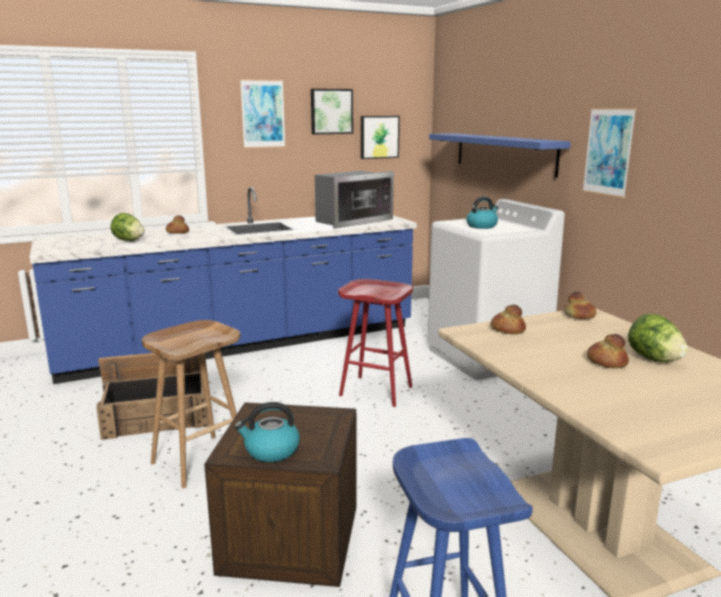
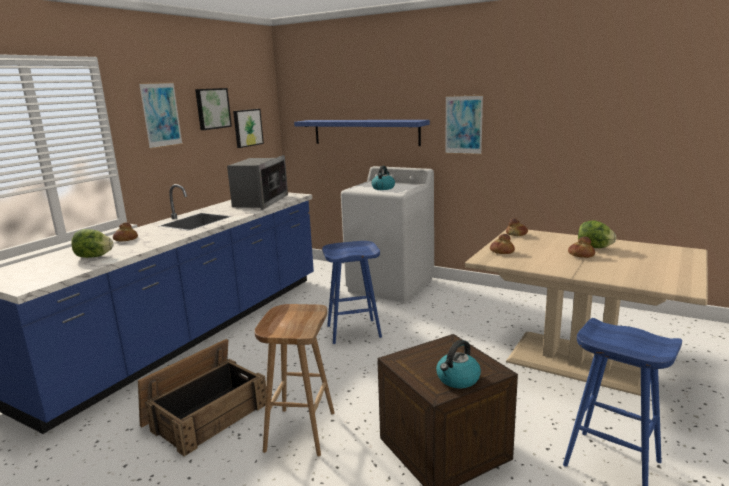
camera: 35 degrees left, 0 degrees up
(377, 391) = (354, 331): red stool -> blue stool

